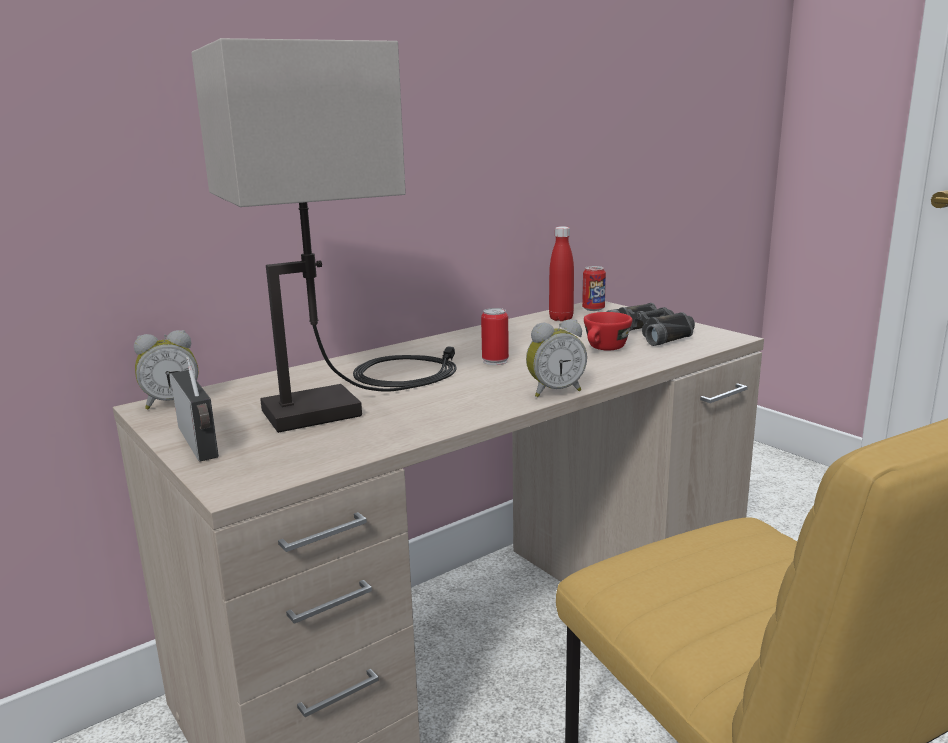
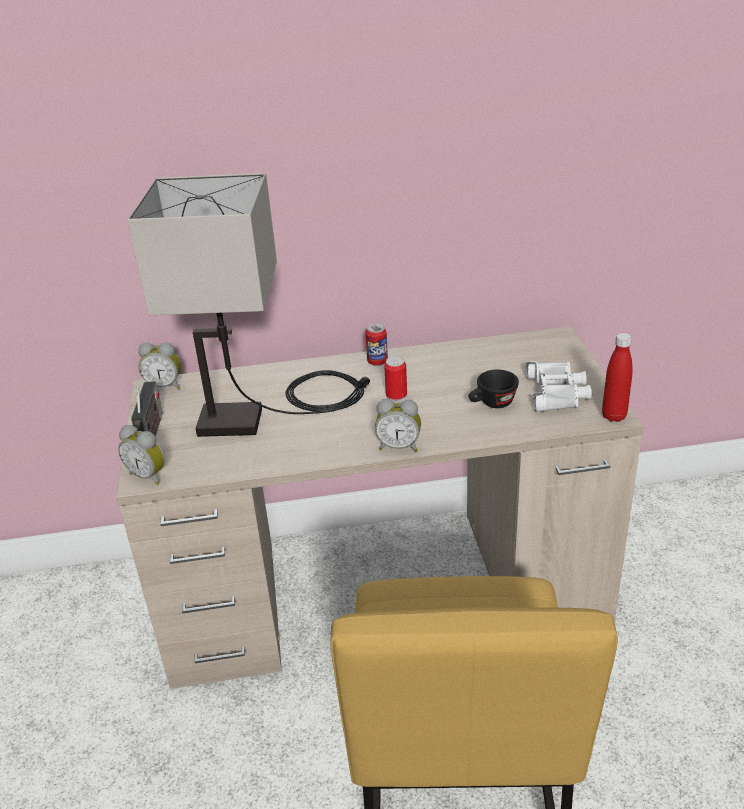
camera: 30 degrees right, 15 degrees up
(244, 480) = (149, 475): none -> alarm clock
(561, 318) = (505, 350): red bottle -> red bottle (614, 416)
(593, 309) = (548, 342): can -> can (377, 362)
(604, 349) = (492, 404): red cup -> black cup
(653, 333) = (557, 392): black binoculars -> white binoculars

